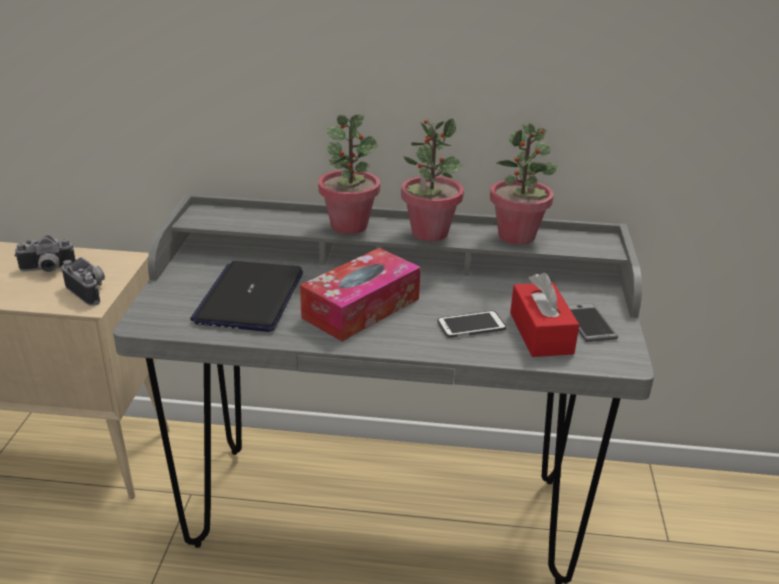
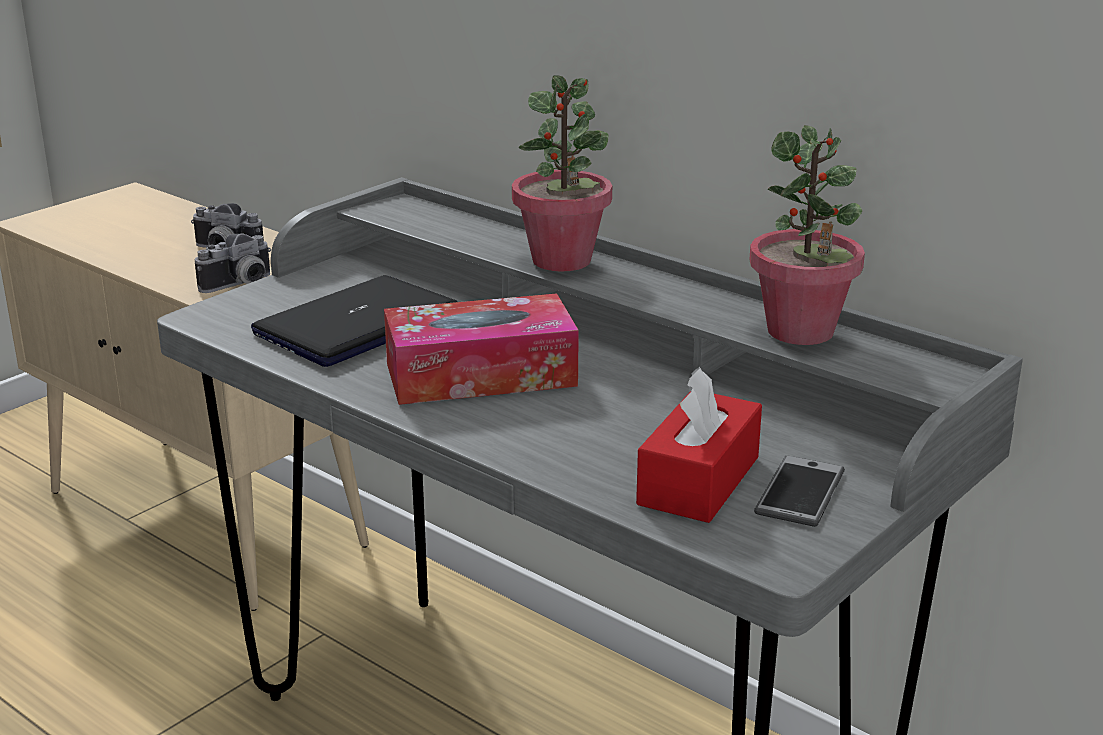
camera: 35 degrees right, 5 degrees down
(90, 291) = (240, 285): camera -> camera turned 60 degrees clockwise
(429, 233) = (665, 294): potted plant -> none
(471, 325) = (604, 440): phone -> none

